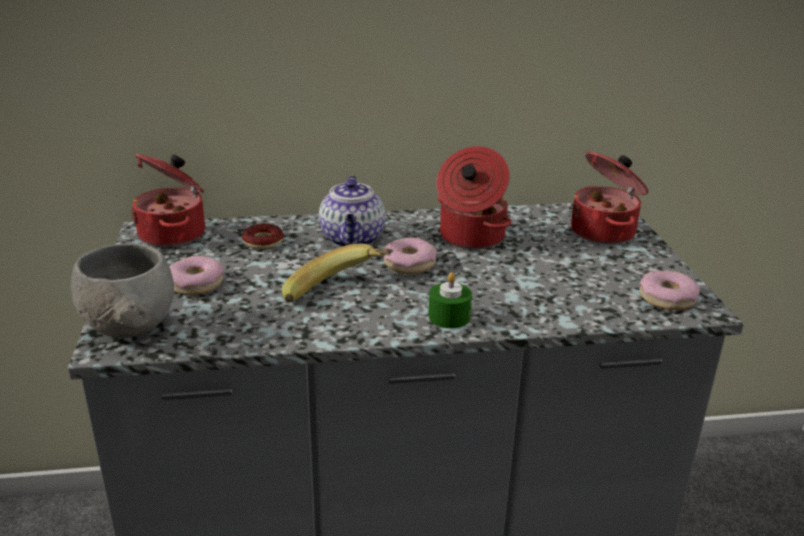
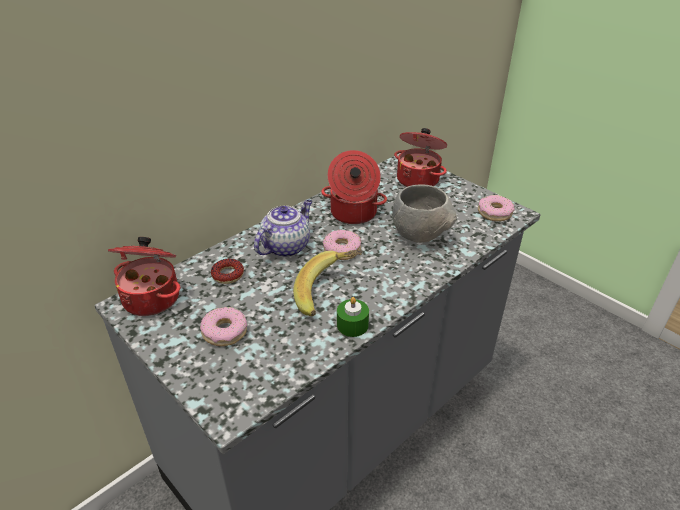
camera: 35 degrees left, 10 degrees up
(131, 331) = (229, 393): grey bowl -> grey bowl (420, 237)
(353, 240) = (286, 246): teapot -> teapot turned 105 degrees counterclockwise
(449, 316) = (408, 278): green candle -> green candle (352, 325)

